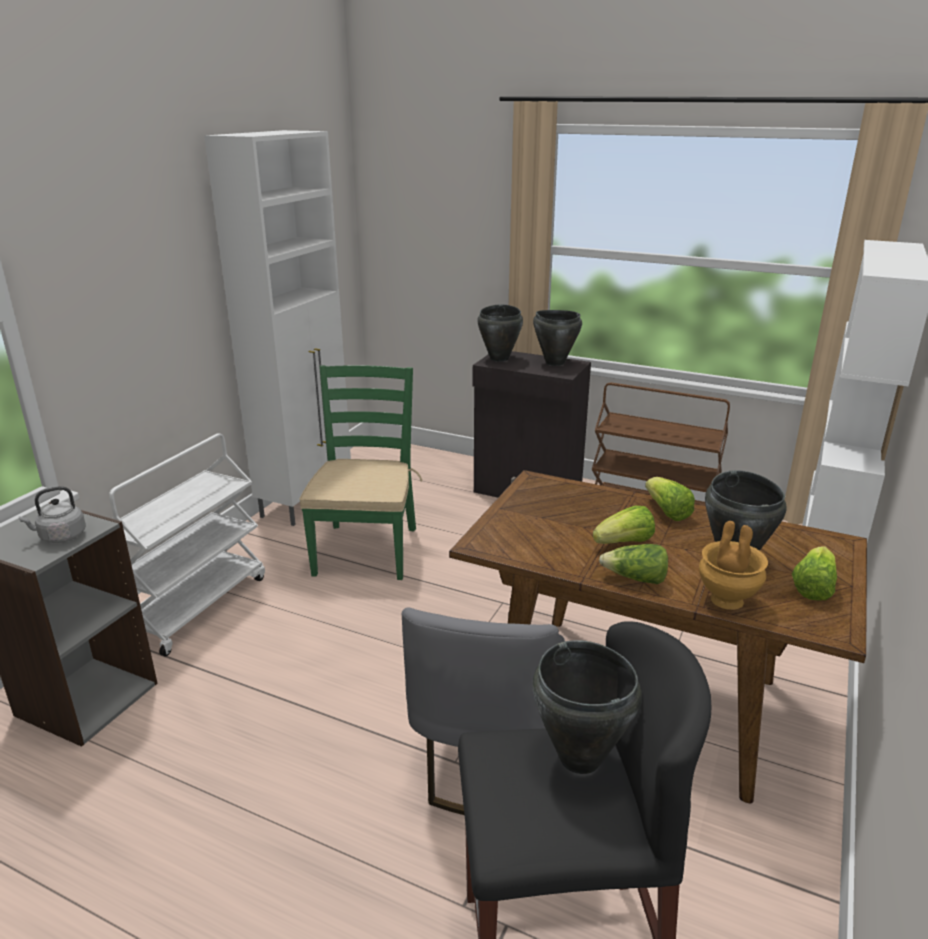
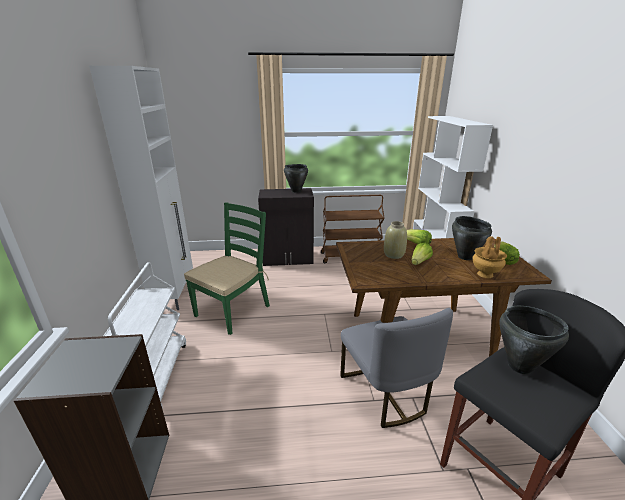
camera: 30 degrees left, 0 degrees up
(60, 537) = (104, 360): grey kettle -> none
(366, 550) = (233, 310): green chair -> green chair turned 60 degrees clockwise
(499, 359) = (267, 193): black cooking pot -> none
(594, 517) = (393, 255): none -> beige vase
(635, 579) = (444, 276): lettuce -> none

